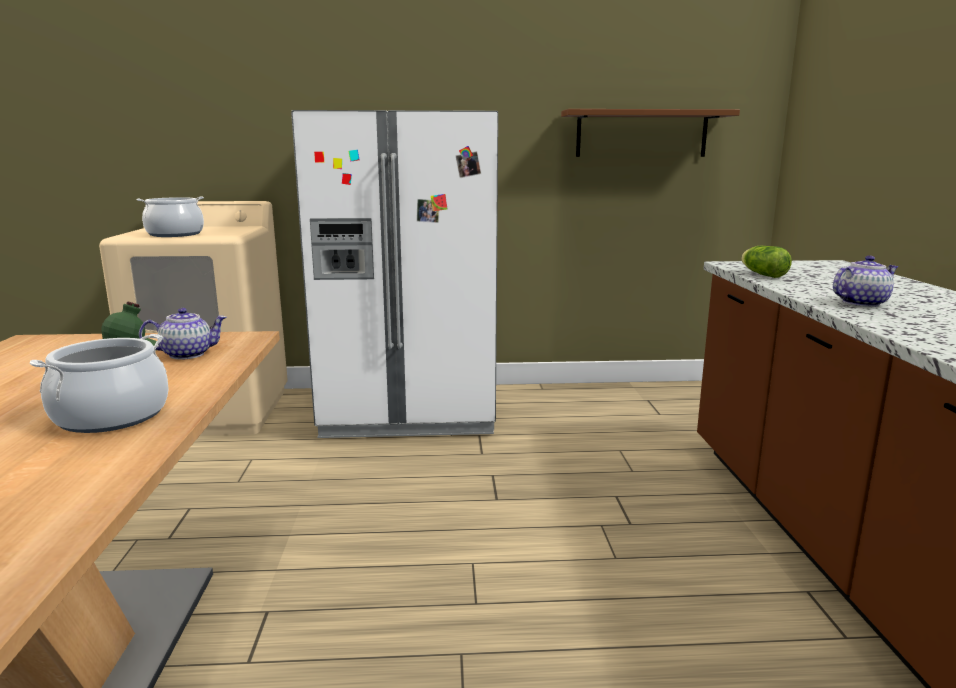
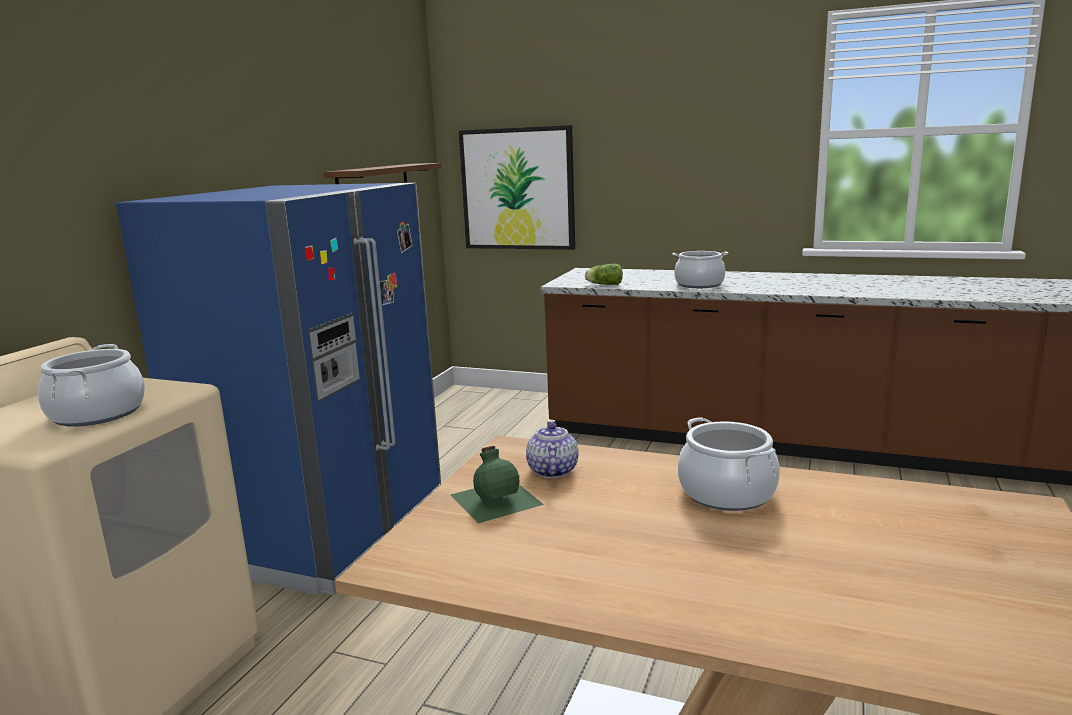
camera: 65 degrees left, 0 degrees up
(409, 411) = (324, 532): white fridge -> blue fridge
(839, 147) = (517, 189): none -> picture
(861, 303) = (699, 284): teapot -> cooking pot

